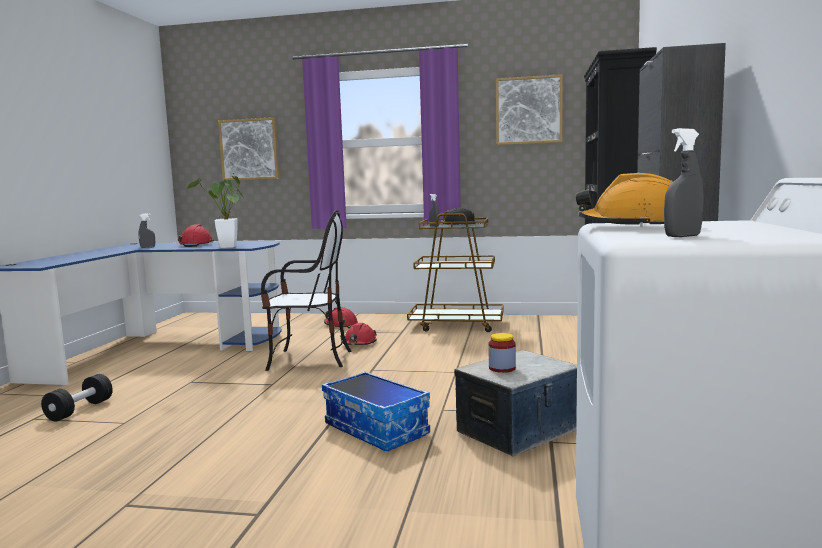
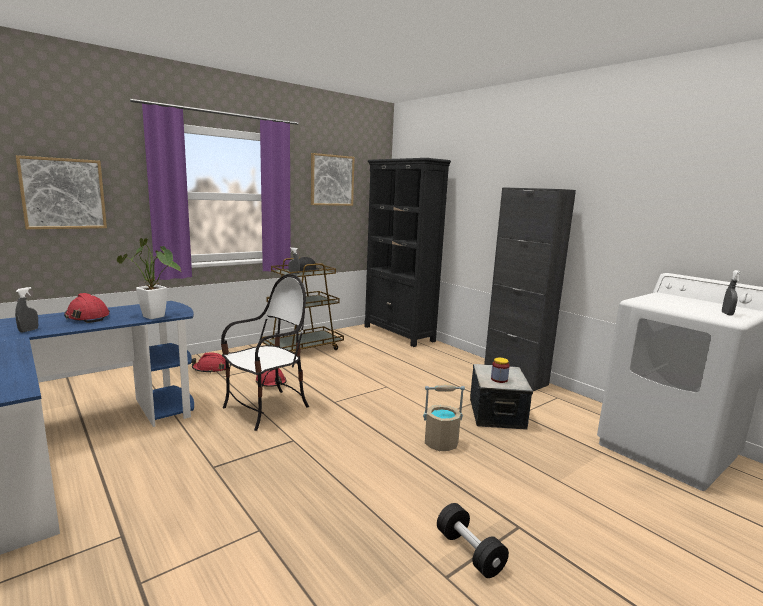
camera: 50 degrees left, 5 degrees up
(80, 410) = (172, 546): black dumbbell -> black dumbbell (469, 552)
(377, 429) = (441, 443): storage box -> beige bucket
(635, 227) = (668, 304): orange hard hat -> none

